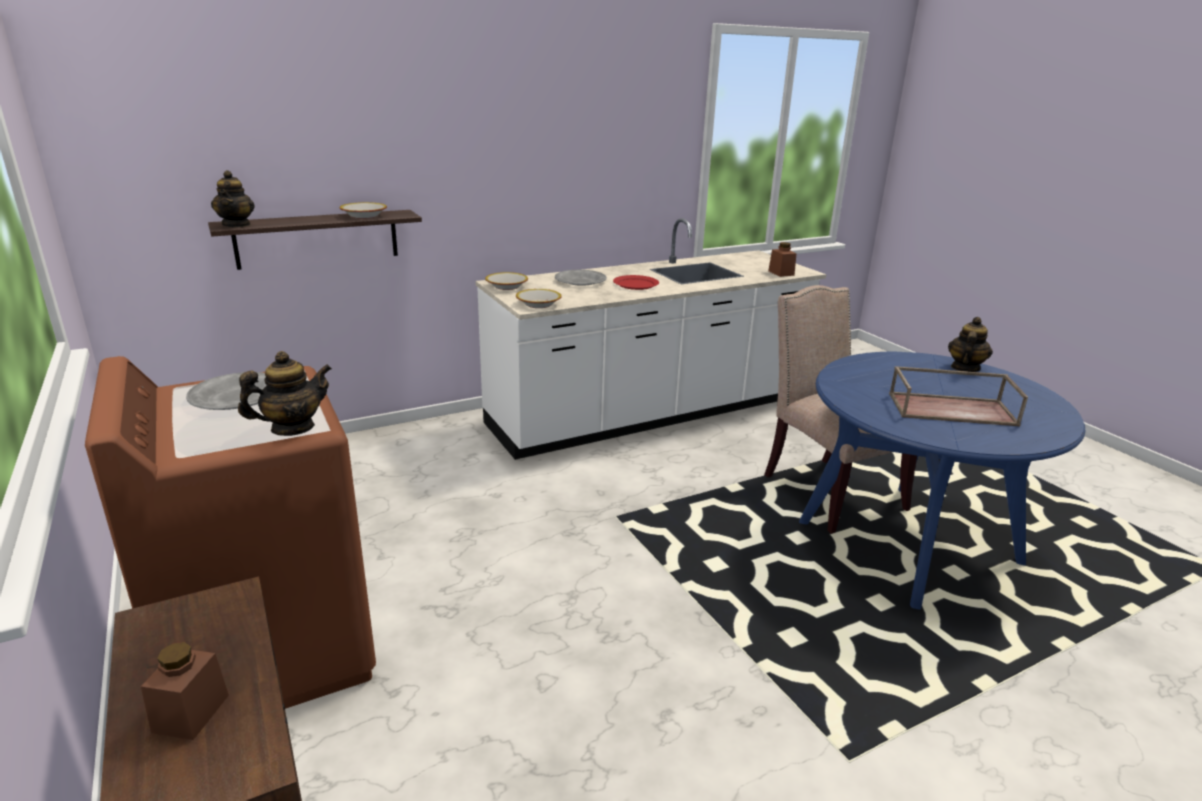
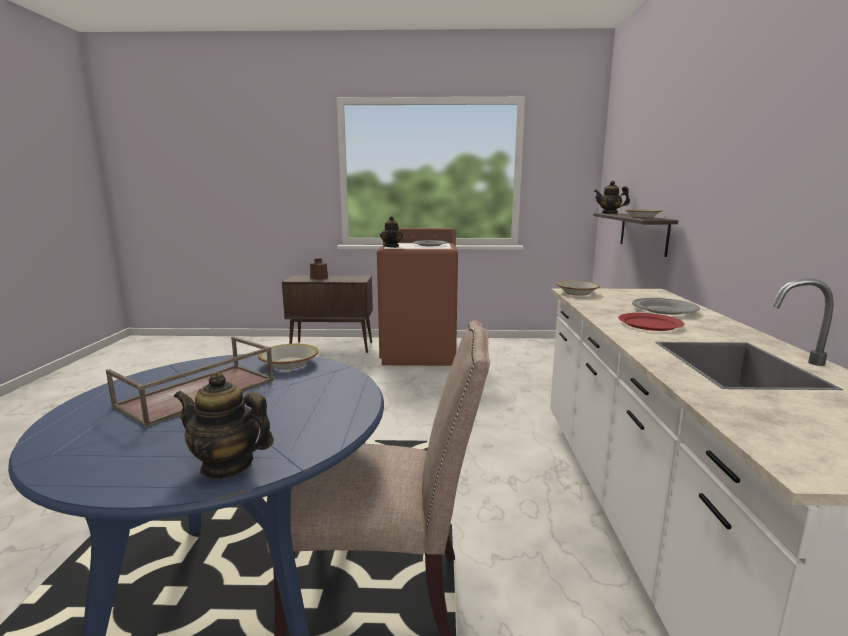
camera: 120 degrees right, 10 degrees down
(506, 286) = (639, 292): bowl -> bowl (289, 363)
(781, 273) = (767, 429): brown jar -> none
(964, 368) = (227, 465): teapot -> teapot turned 135 degrees clockwise

